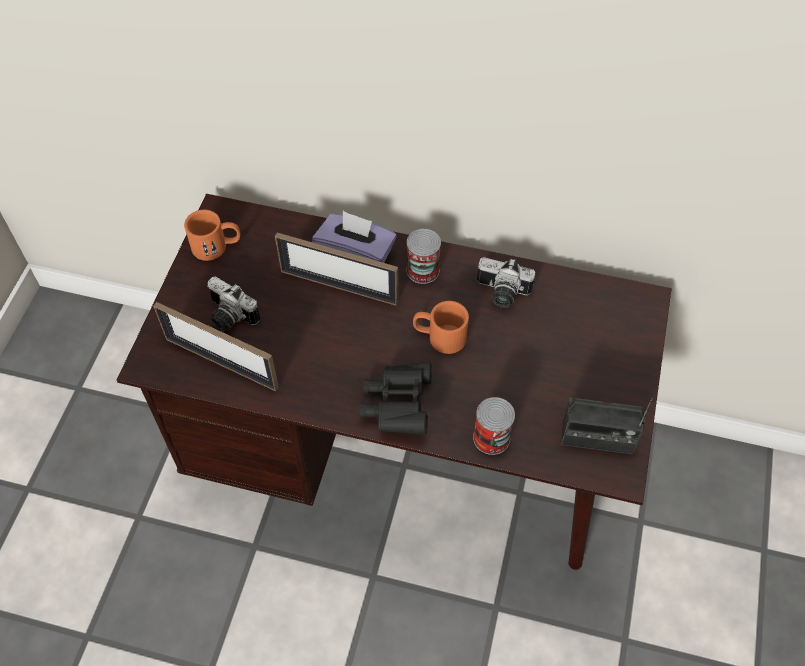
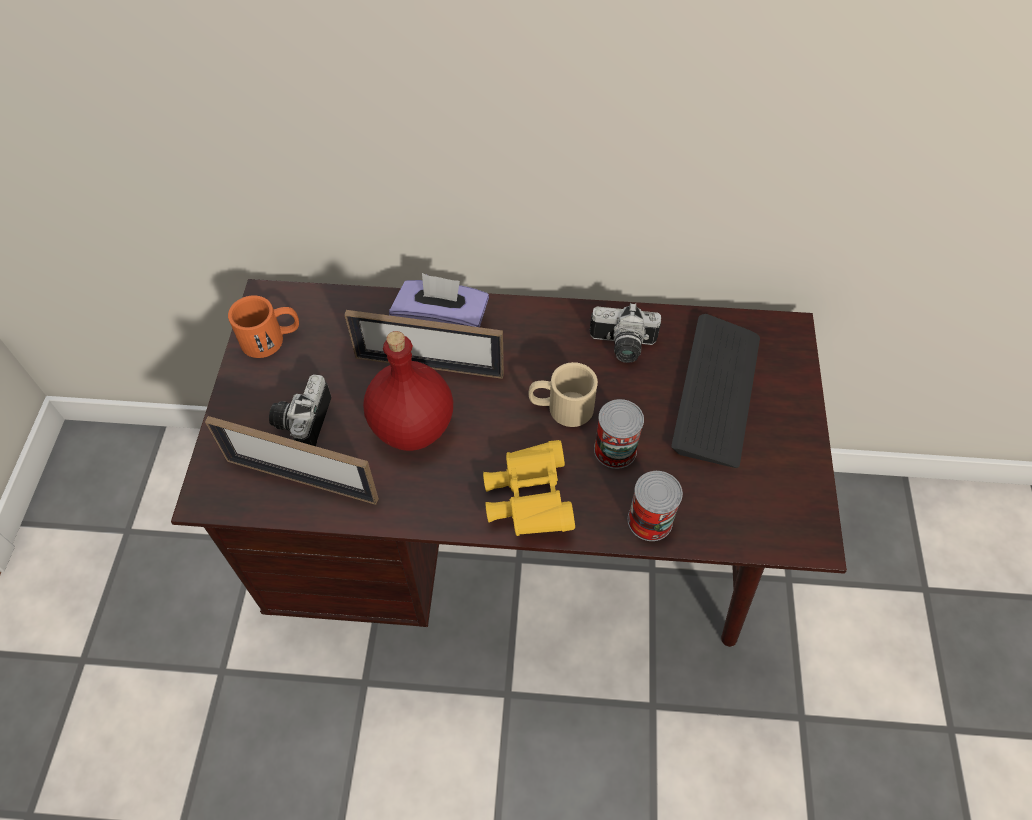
camera: 10 degrees left, 0 degrees up
(228, 317) = (301, 422): camera -> camera turned 75 degrees clockwise
(315, 334) = (411, 427): none -> red bottle
(397, 406) = (529, 499): black binoculars -> yellow binoculars
(423, 270) = (524, 333): can -> can (615, 450)
(439, 336) = (561, 407): orange mug -> beige mug
(572, 342) = (716, 391): none -> keyboard
(597, 438) = (773, 500): radio -> none

